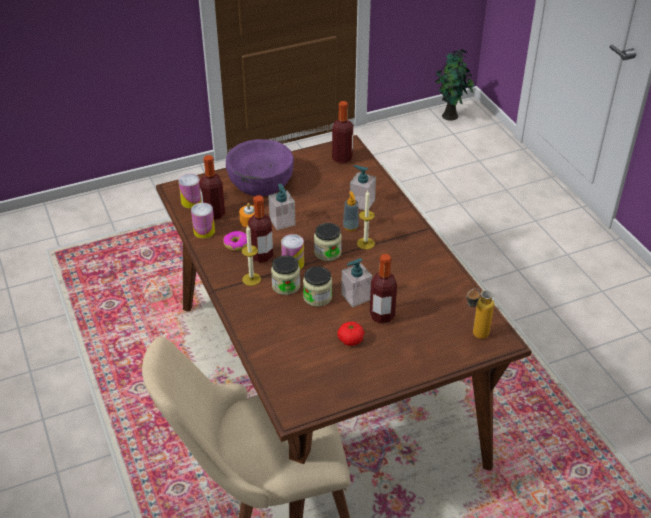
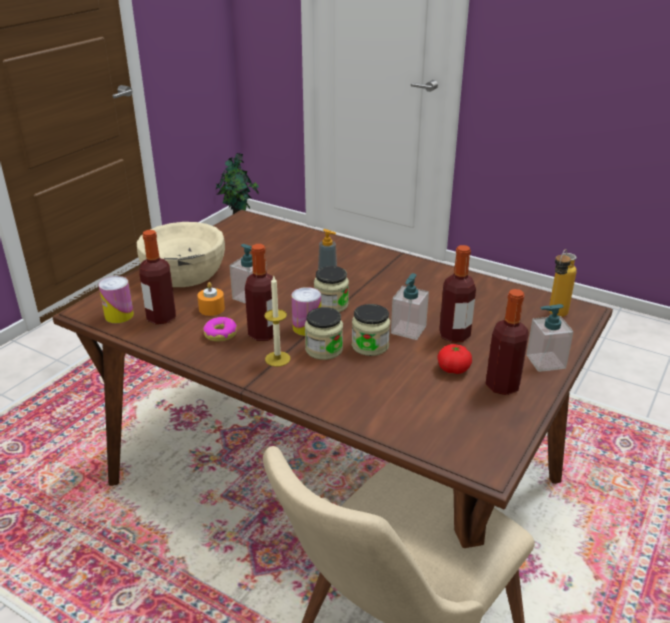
camera: 35 degrees left, 10 degrees down
(204, 231) = (167, 336): can -> none
(261, 181) = (184, 272): purple bowl -> beige bowl
(342, 158) = (250, 229): bottle -> bottle (502, 386)
(362, 203) = (314, 255): soap dispenser -> soap dispenser (545, 362)
(365, 243) = (359, 284): candle -> none

